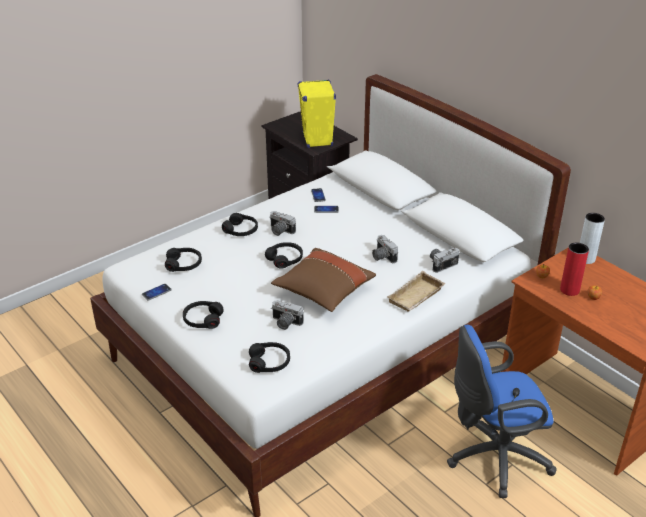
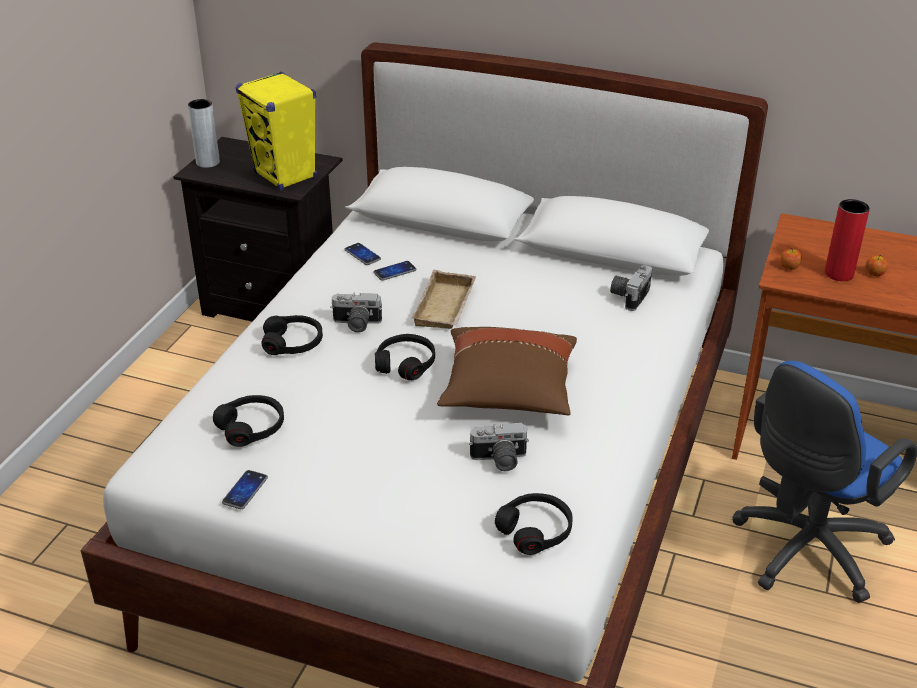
camera: 30 degrees left, 0 degrees up
(203, 319) = (365, 505): black headphones -> none
(382, 257) = (540, 313): camera -> none
(416, 297) = (642, 353): beige tray -> beige tray (446, 307)
(586, 259) = (814, 228): grey vase -> grey vase (208, 162)

